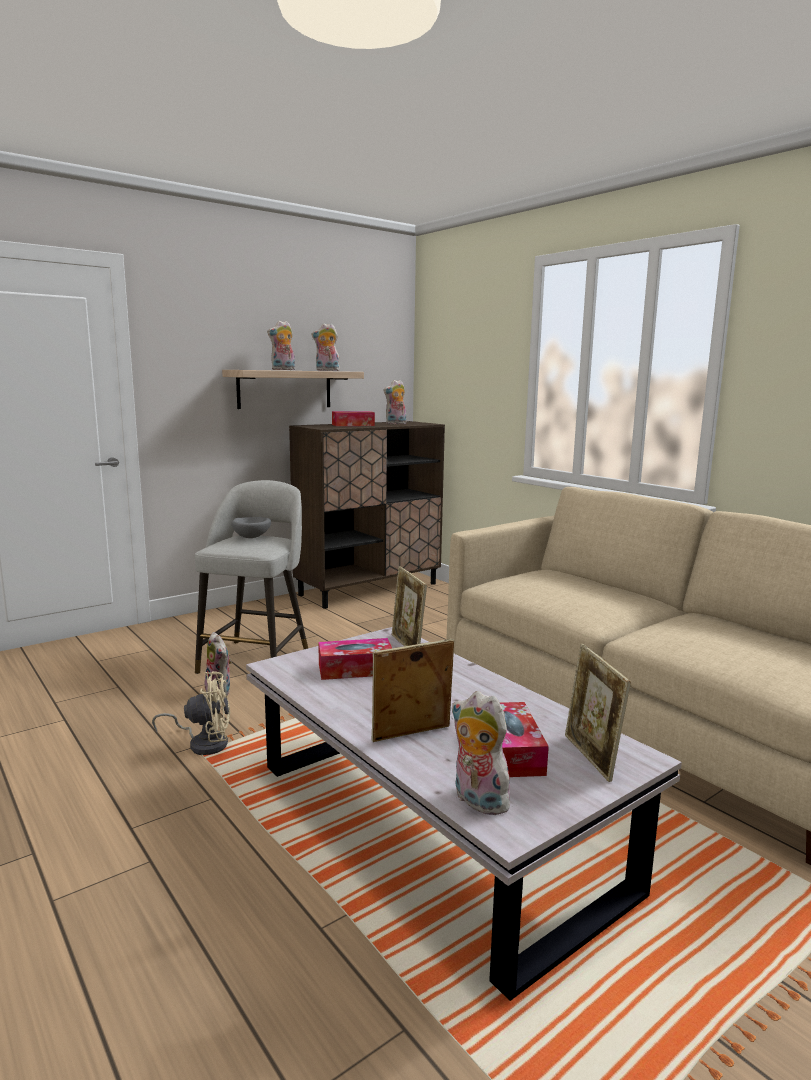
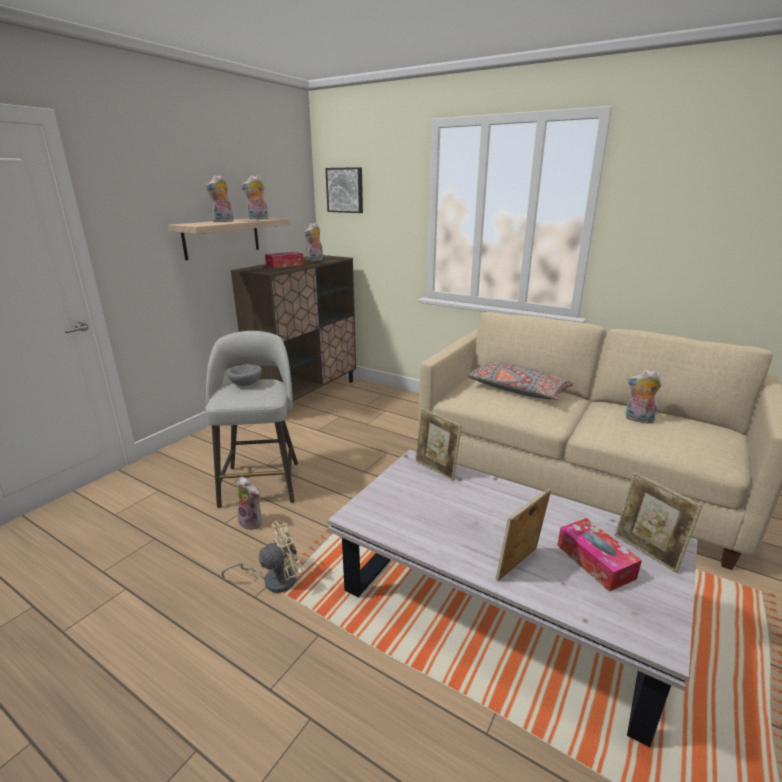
camera: 20 degrees left, 10 degrees up
(355, 669) = (419, 504): tissue box -> none
(444, 344) = (345, 190): none -> picture
(477, 801) = (617, 620): plush toy -> plush toy (638, 419)
(580, 586) = (517, 390): none -> grey pillow

